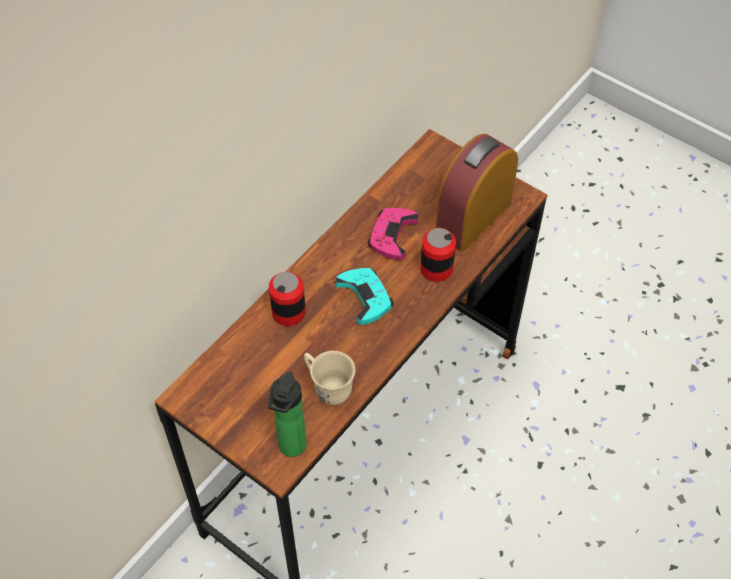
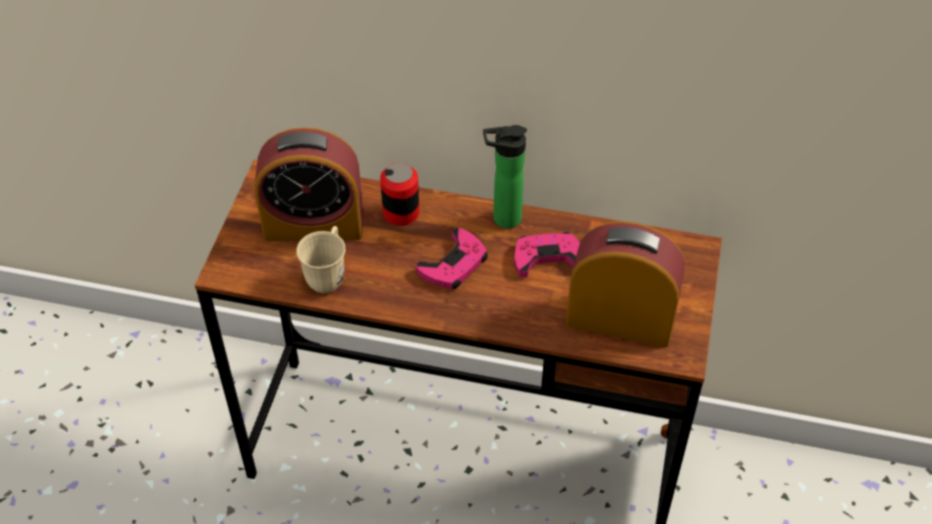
camera: 65 degrees right, 5 degrees down
(264, 380) = (314, 224): none -> alarm clock
(291, 449) = (247, 272): bottle -> bottle (502, 219)
(365, 297) = (454, 264): turquoise game controller -> pink game controller
(436, 269) = (527, 311): can -> none

